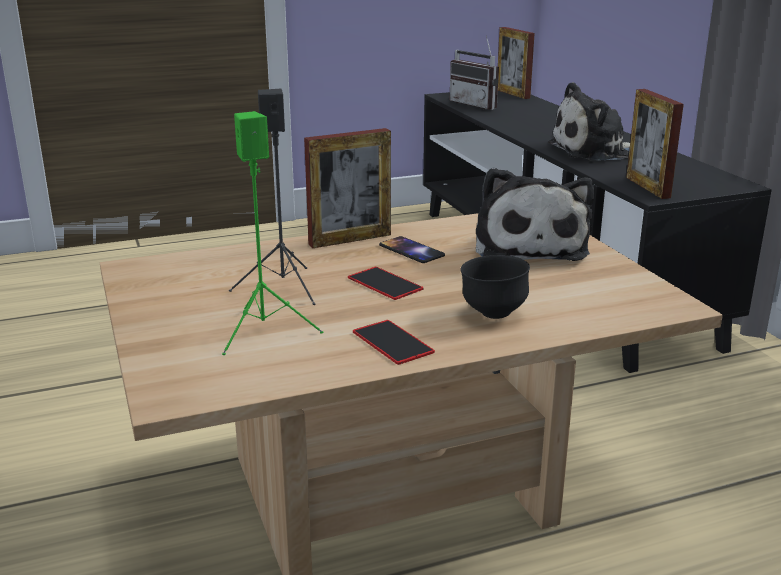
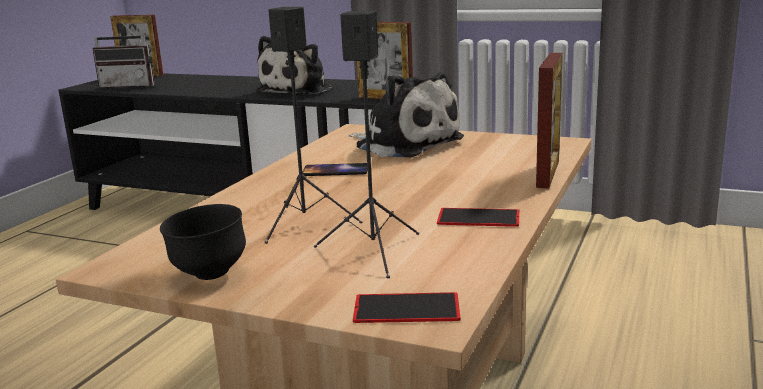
camera: 45 degrees left, 5 degrees down
(265, 331) = (374, 251): green speaker -> black speaker
(350, 239) = (268, 180): picture frame -> picture frame (548, 174)
(384, 283) = (374, 193): phone -> phone (406, 308)
(492, 314) = (489, 181): black bowl -> black bowl (208, 275)

